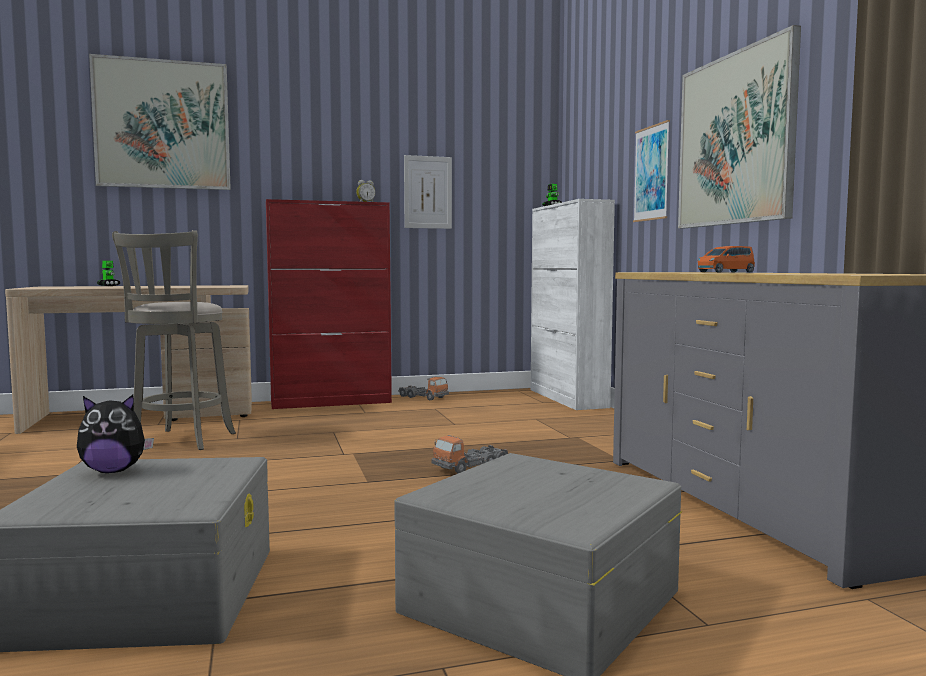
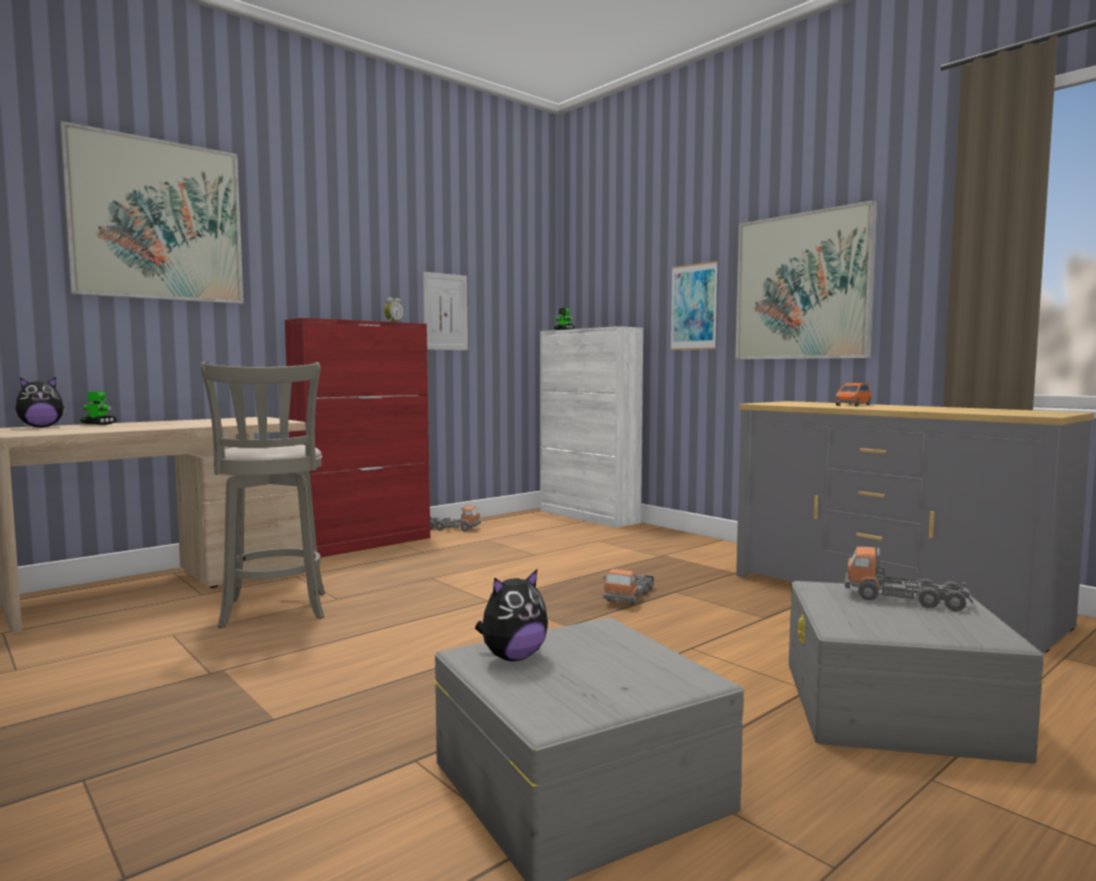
camera: 25 degrees left, 0 degrees up
(66, 286) = (41, 427): none -> plush toy
(575, 481) = (905, 599): none -> toy truck

